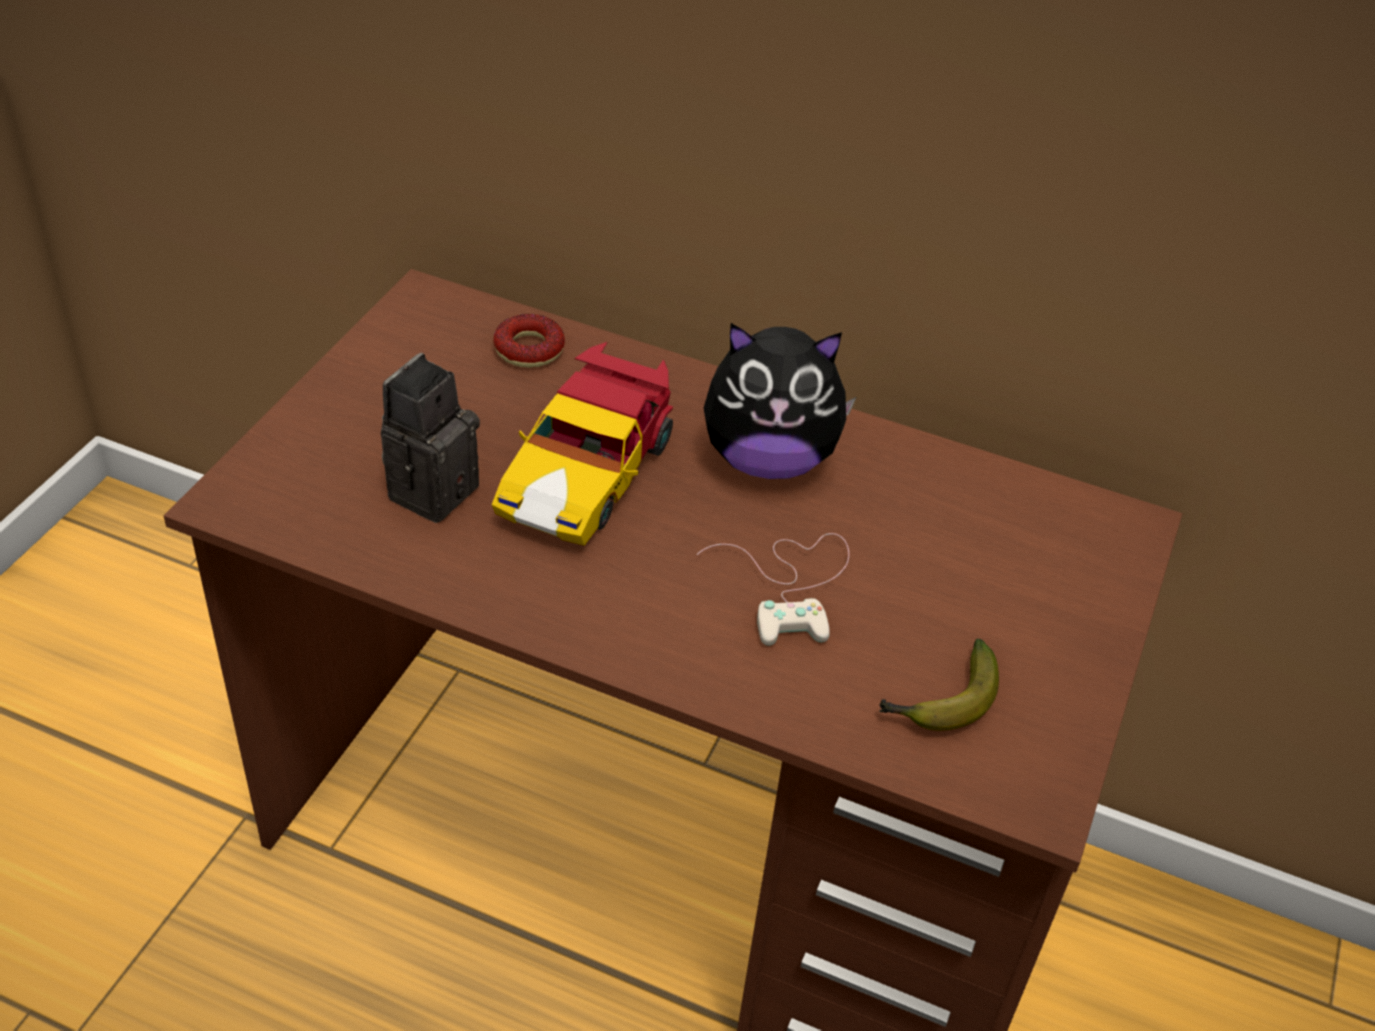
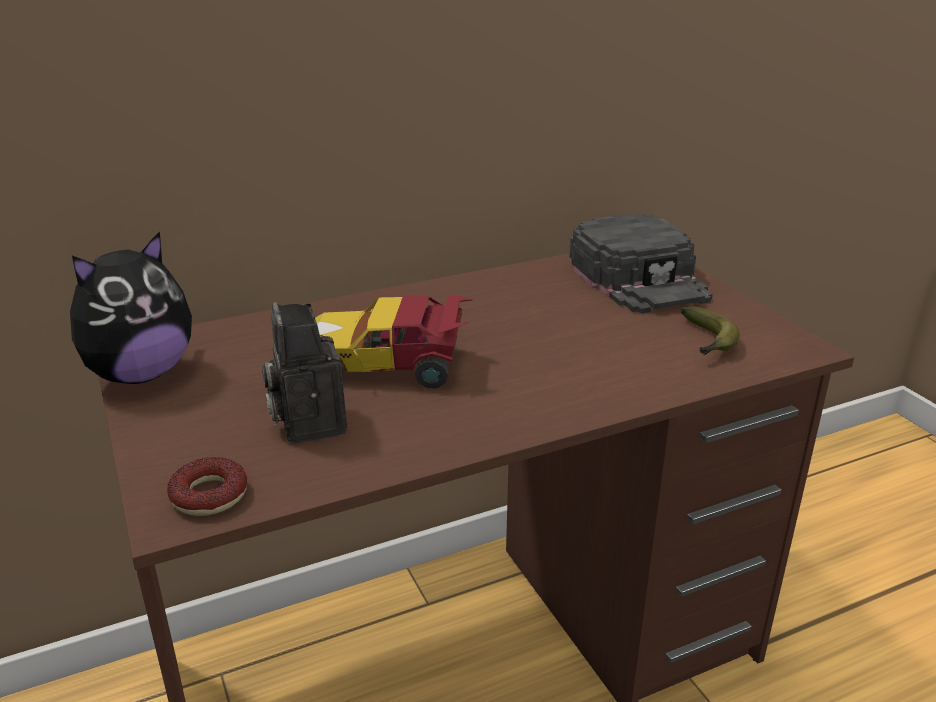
camera: 45 degrees left, 15 degrees down
(529, 349) = (246, 336): donut -> donut (209, 495)
(587, 474) = (386, 364): toy car -> toy car turned 120 degrees clockwise
(768, 459) = (463, 309): plush toy -> plush toy (140, 374)
(791, 585) = (568, 344): white game controller -> none
(1042, 563) = (640, 278): none -> black cap

